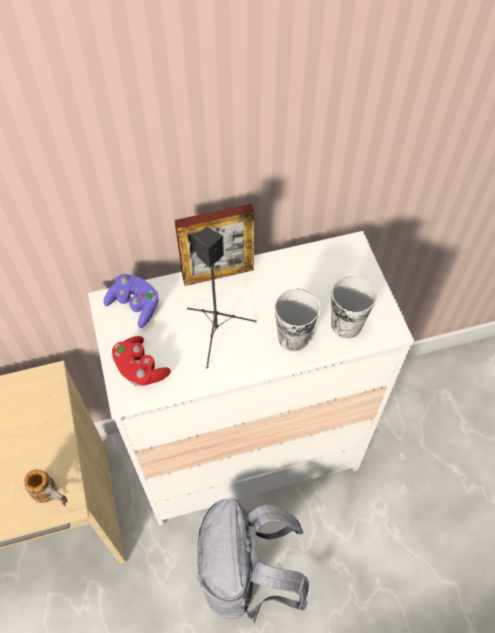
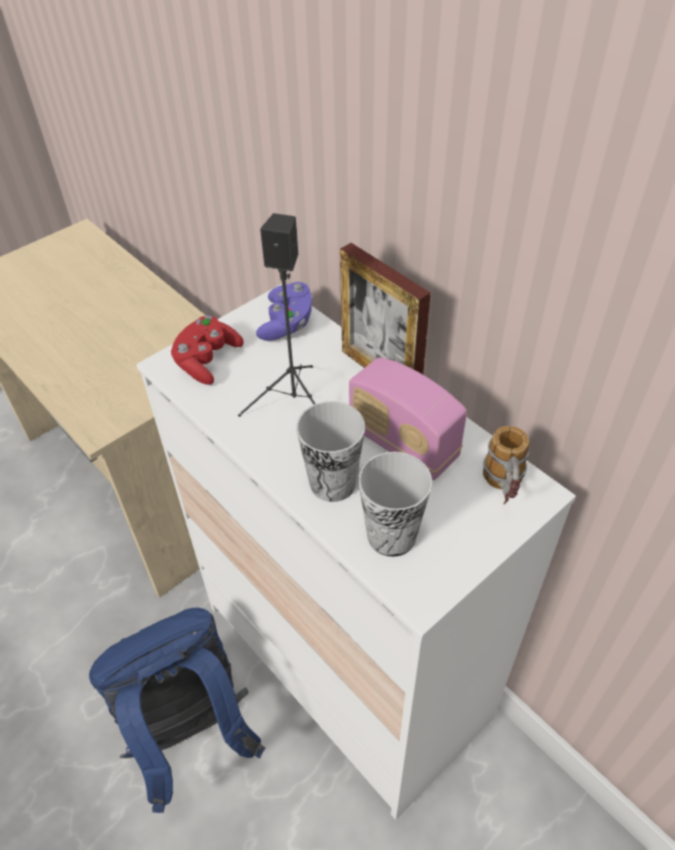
camera: 65 degrees right, 10 degrees down
(53, 497) = (99, 419): mug -> mug (503, 490)
(247, 576) = (192, 736): grey backpack -> blue backpack
(283, 289) = (403, 443): none -> radio

